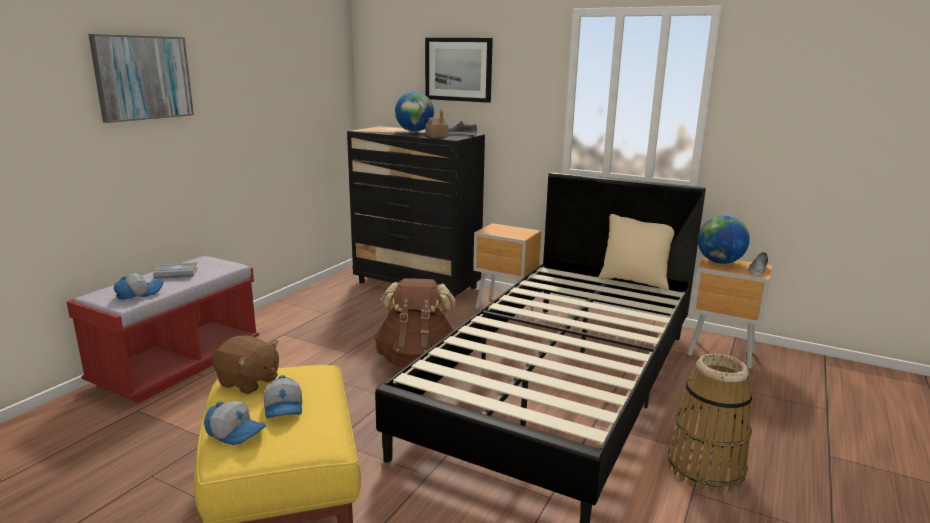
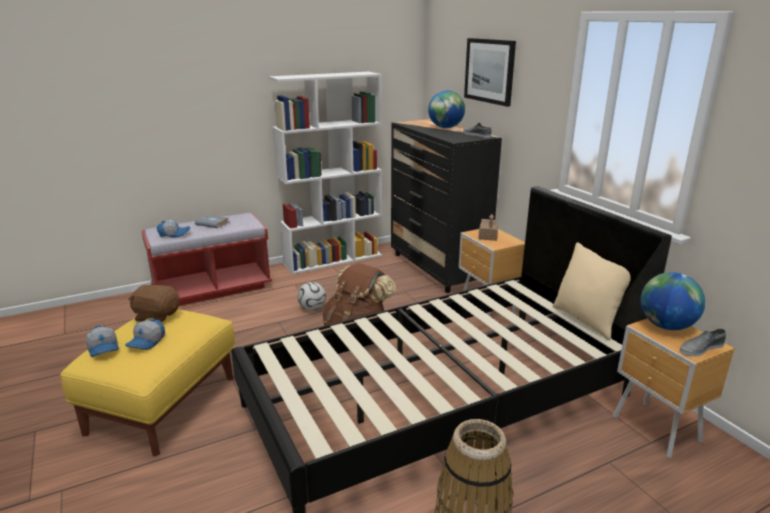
camera: 35 degrees right, 5 degrees up
(143, 77) = (207, 77): picture -> none
(248, 382) = (157, 316): brown plush toy -> brown plush toy turned 135 degrees clockwise
(296, 301) = (333, 259): none -> white bookcase
(336, 351) = (312, 308): none -> football
(437, 136) = (450, 135): toy house -> toy house (488, 237)

